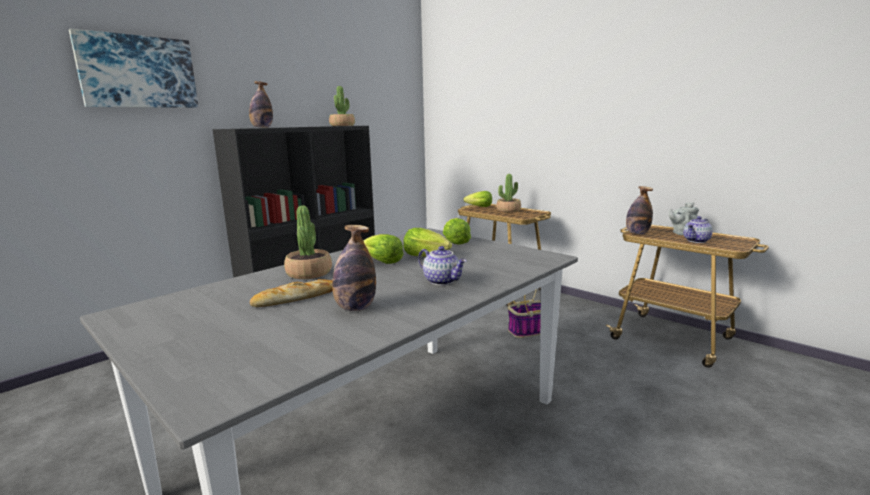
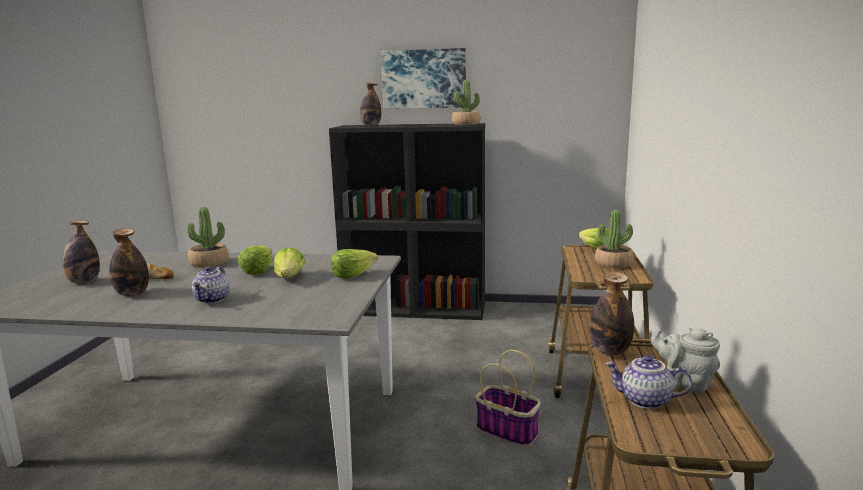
camera: 55 degrees right, 0 degrees up
(138, 72) = (294, 79): picture -> picture (424, 79)
(241, 329) = (84, 282): none -> bottle

